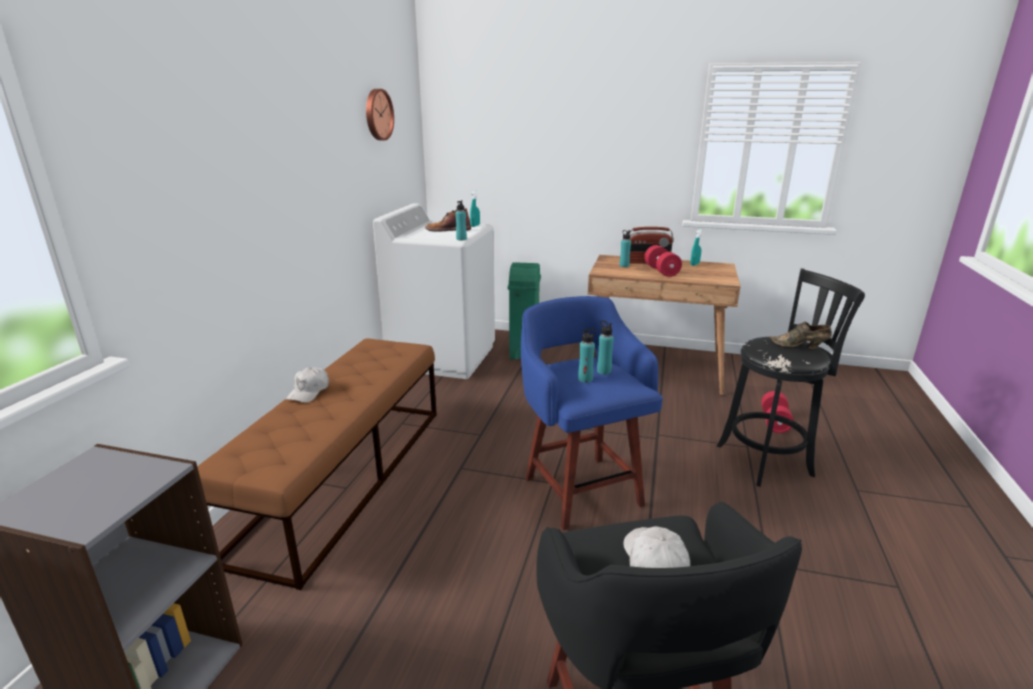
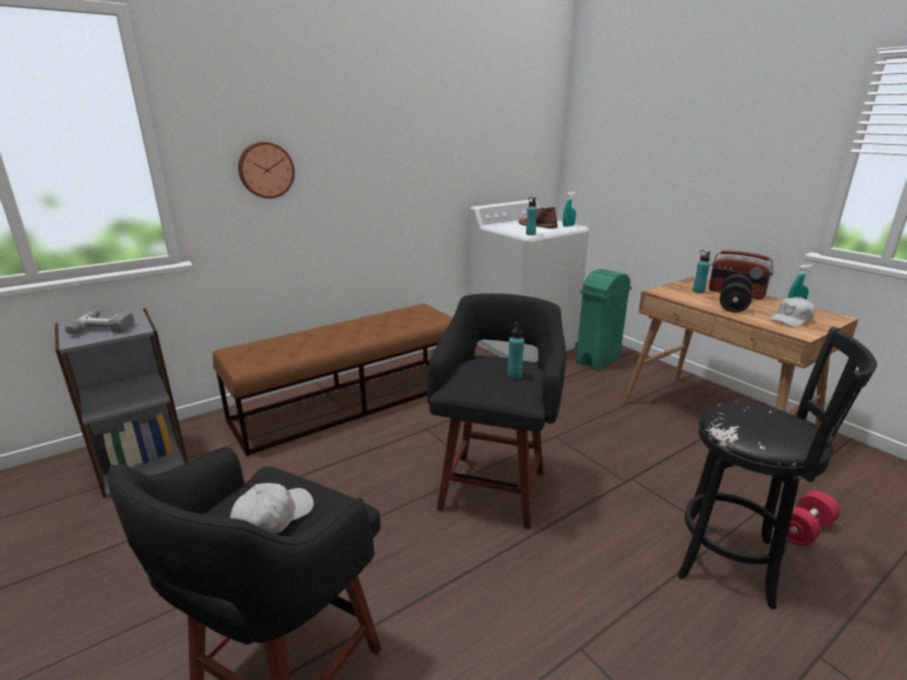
camera: 40 degrees right, 0 degrees up
(92, 486) = (107, 326): none -> power drill
(309, 392) = (335, 326): white cap -> white cap (791, 320)
(377, 114) = (495, 115): wall clock -> wall clock (266, 170)
(580, 489) = (493, 487): blue stool -> black stool
(585, 379) = (486, 375): turquoise bottle -> none
(661, 271) = (733, 305): red dumbbell -> black dumbbell
(800, 347) = (784, 428): brown shoe -> none

